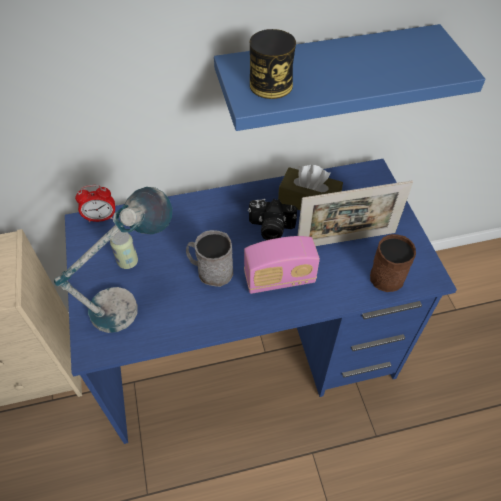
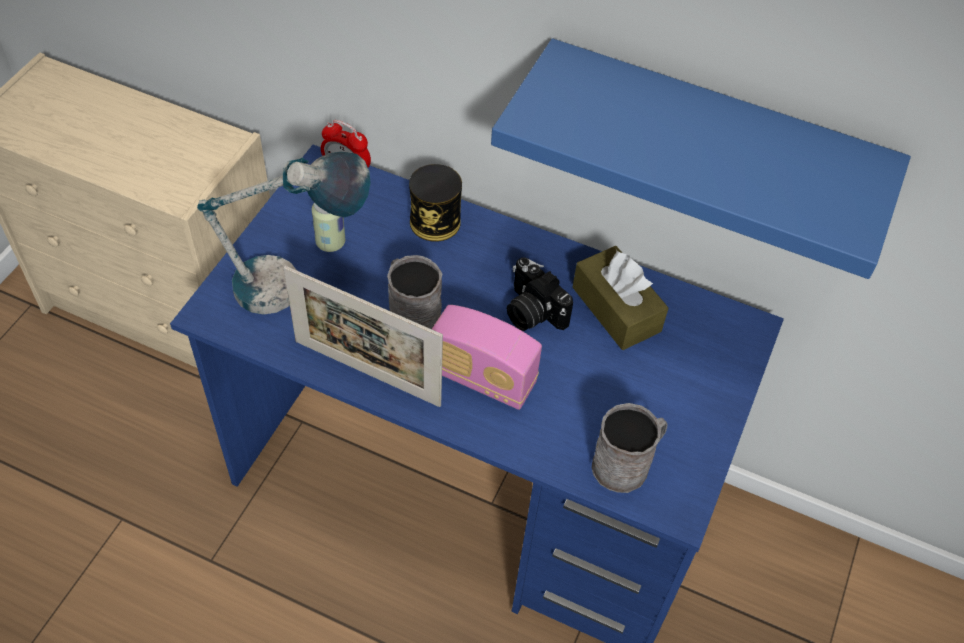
camera: 35 degrees right, 0 degrees up
(271, 85) = (577, 112): can -> can (435, 222)
(346, 240) = (614, 388): picture frame -> picture frame (367, 373)
(387, 272) = (627, 463): brown mug -> grey mug

